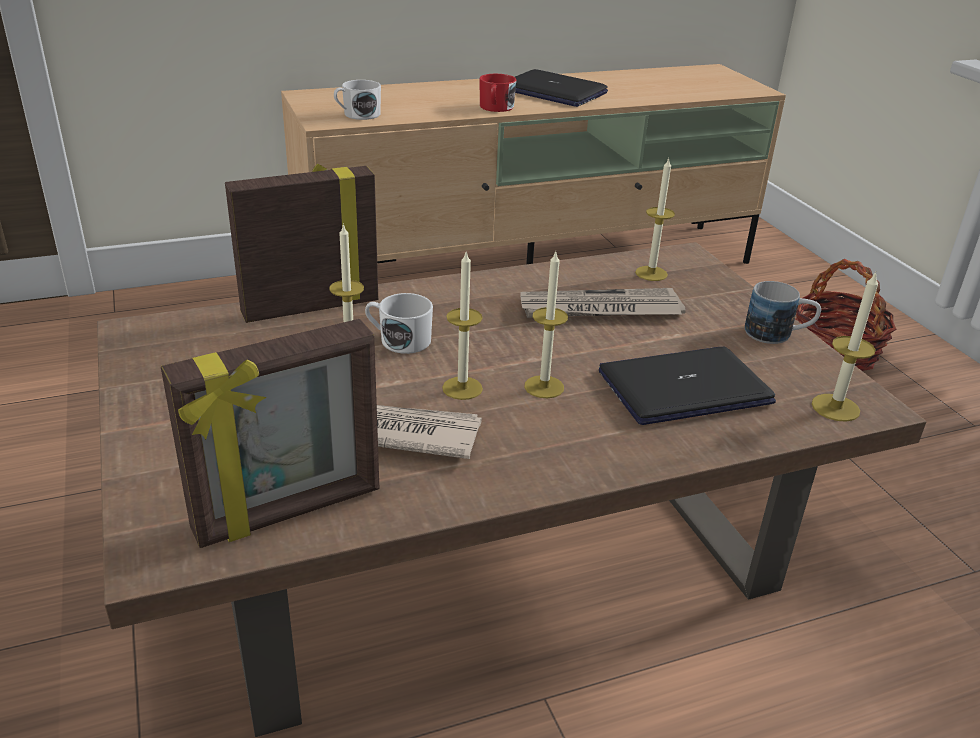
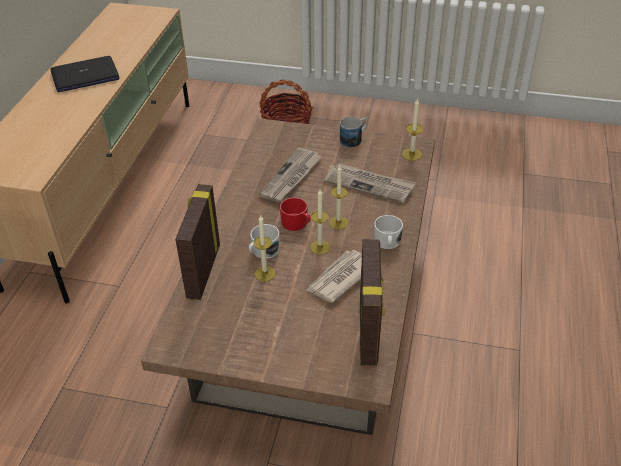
camera: 55 degrees left, 10 degrees up
(357, 115) = (37, 161): white mug -> white mug (387, 243)
(496, 108) = (87, 107): red mug -> red mug (297, 224)
(651, 273) = (274, 146): candle -> none
(684, 387) = (370, 184): laptop -> newspaper

